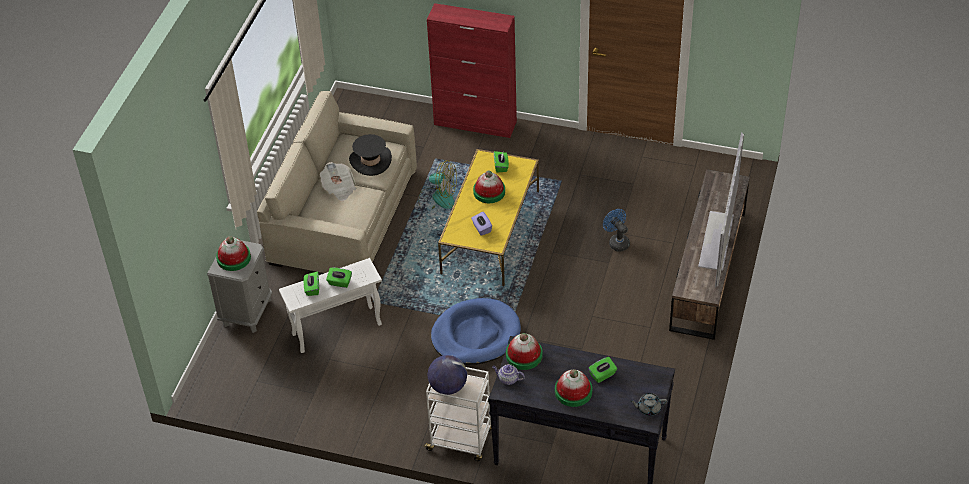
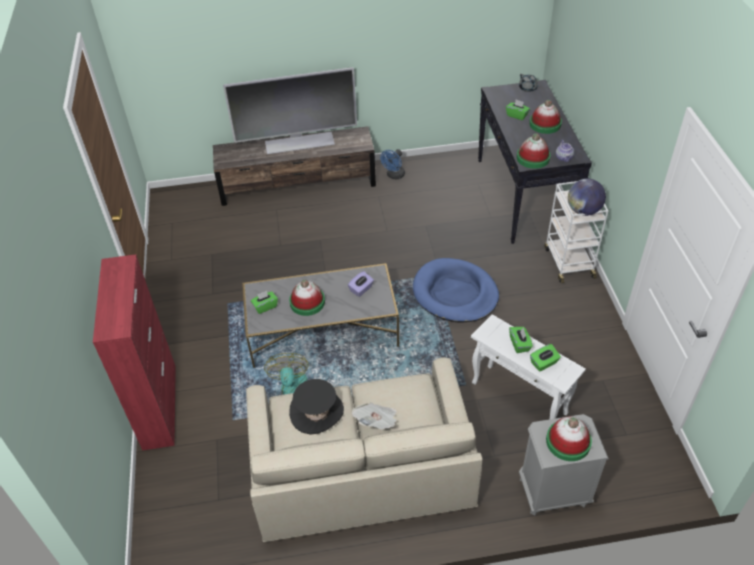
camera: 115 degrees left, 0 degrees up
(490, 232) = (322, 330): yellow coffee table -> grey coffee table
(617, 242) = (292, 242): blue fan -> blue fan (394, 176)

